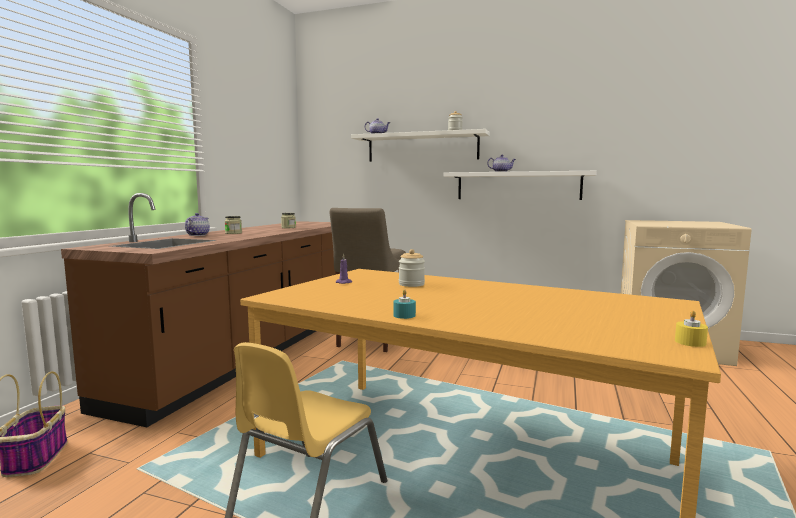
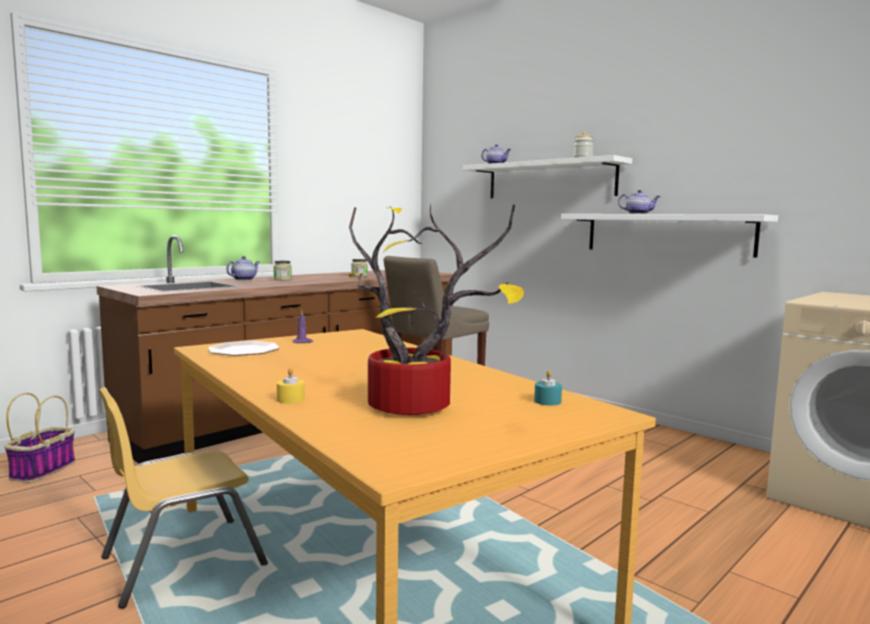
camera: 25 degrees right, 0 degrees up
(316, 294) = (245, 350): none -> plate
(404, 315) = (258, 382): turquoise candle -> turquoise candle (547, 401)
(411, 284) = (361, 352): jar -> none
(564, 315) = (417, 406): none -> potted plant
(690, 342) = (459, 458): yellow candle -> yellow candle (290, 399)

